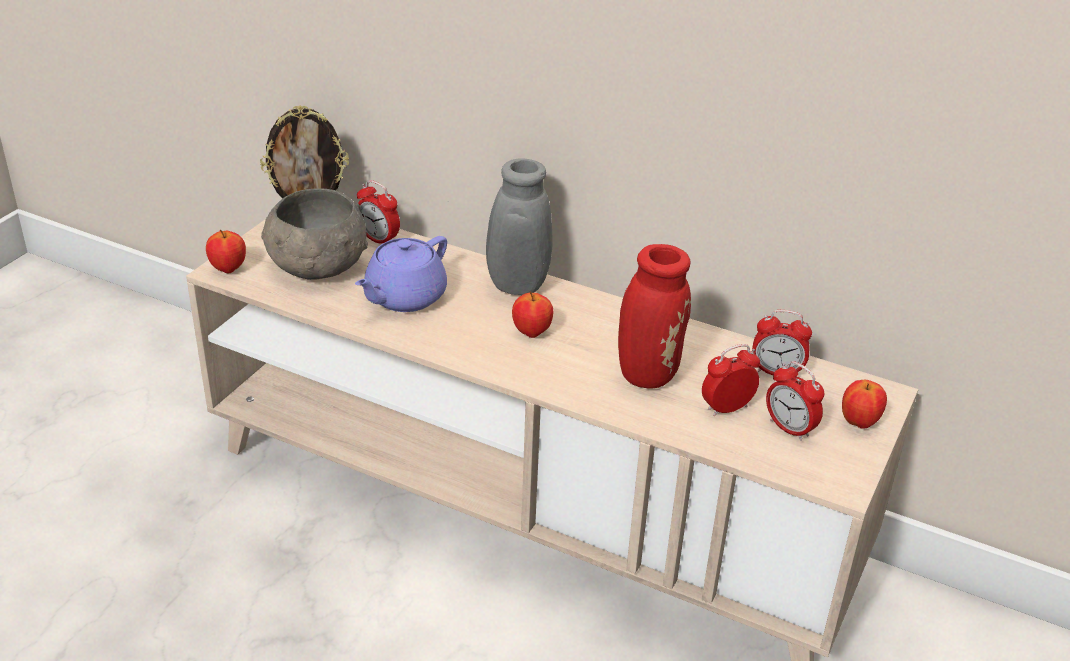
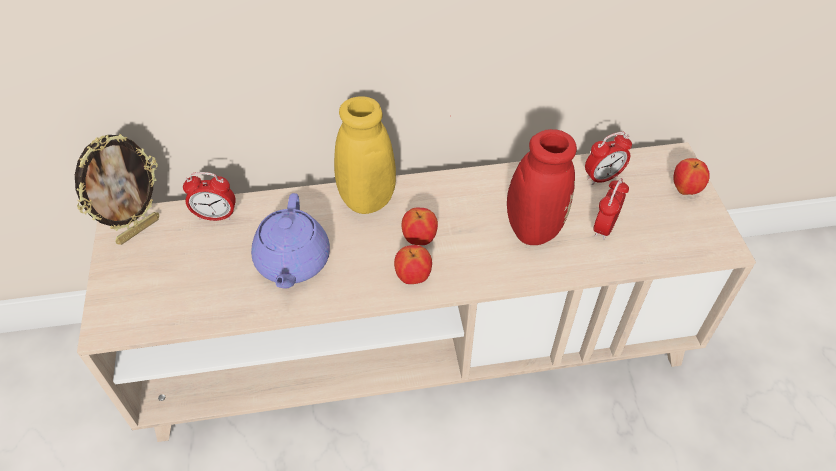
camera: 35 degrees left, 15 degrees up
(228, 269) = (111, 321): apple -> apple (413, 277)
(317, 267) = (190, 273): grey bowl -> none
(513, 287) = (365, 204): grey vase -> yellow vase
(789, 428) = (654, 220): alarm clock -> none

